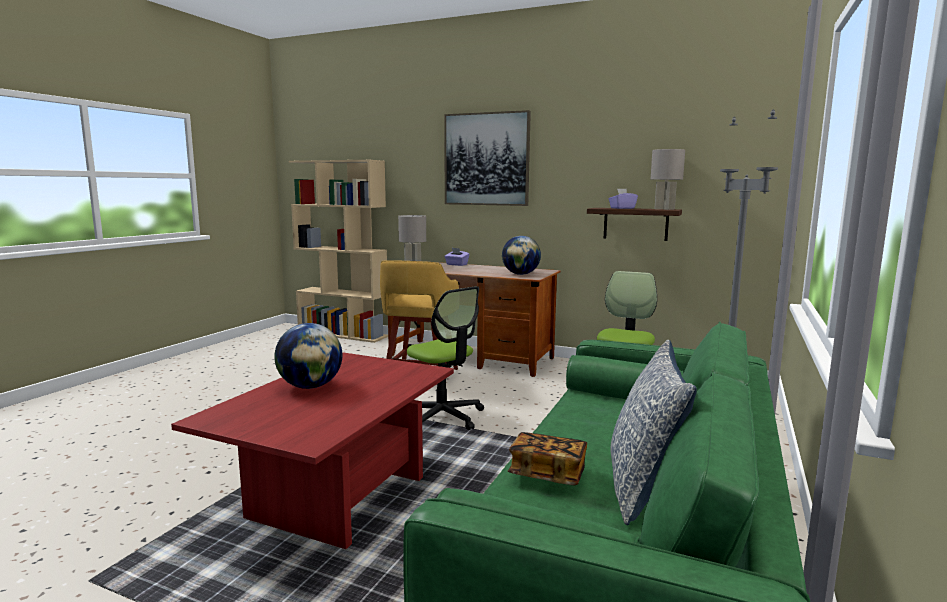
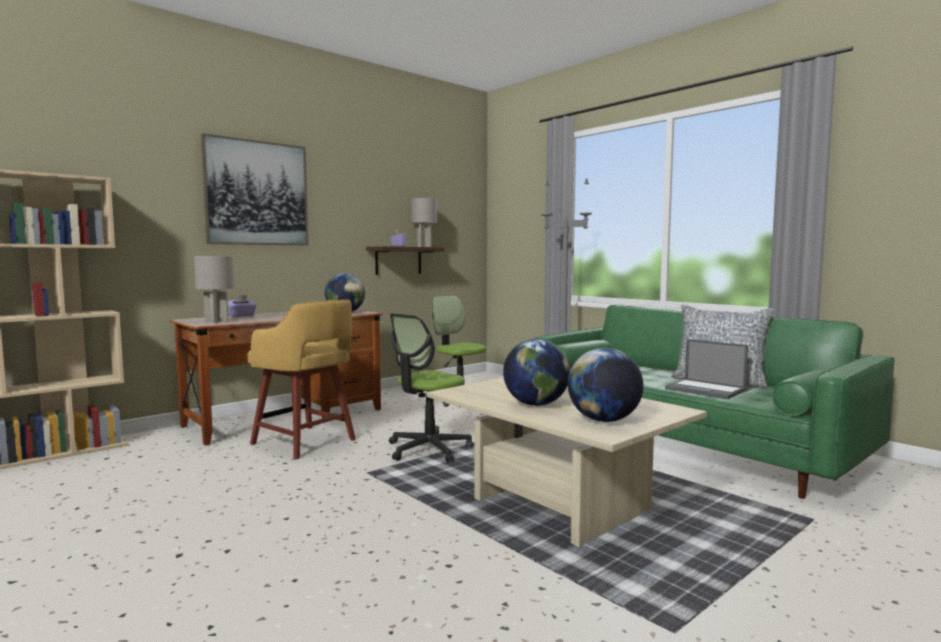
camera: 65 degrees left, 5 degrees down
(256, 414) = (604, 420): none -> globe
(336, 495) = (555, 505): red coffee table -> beige coffee table
(443, 417) = (428, 449): office chair -> office chair turned 150 degrees clockwise
(547, 474) = (706, 390): book -> laptop

